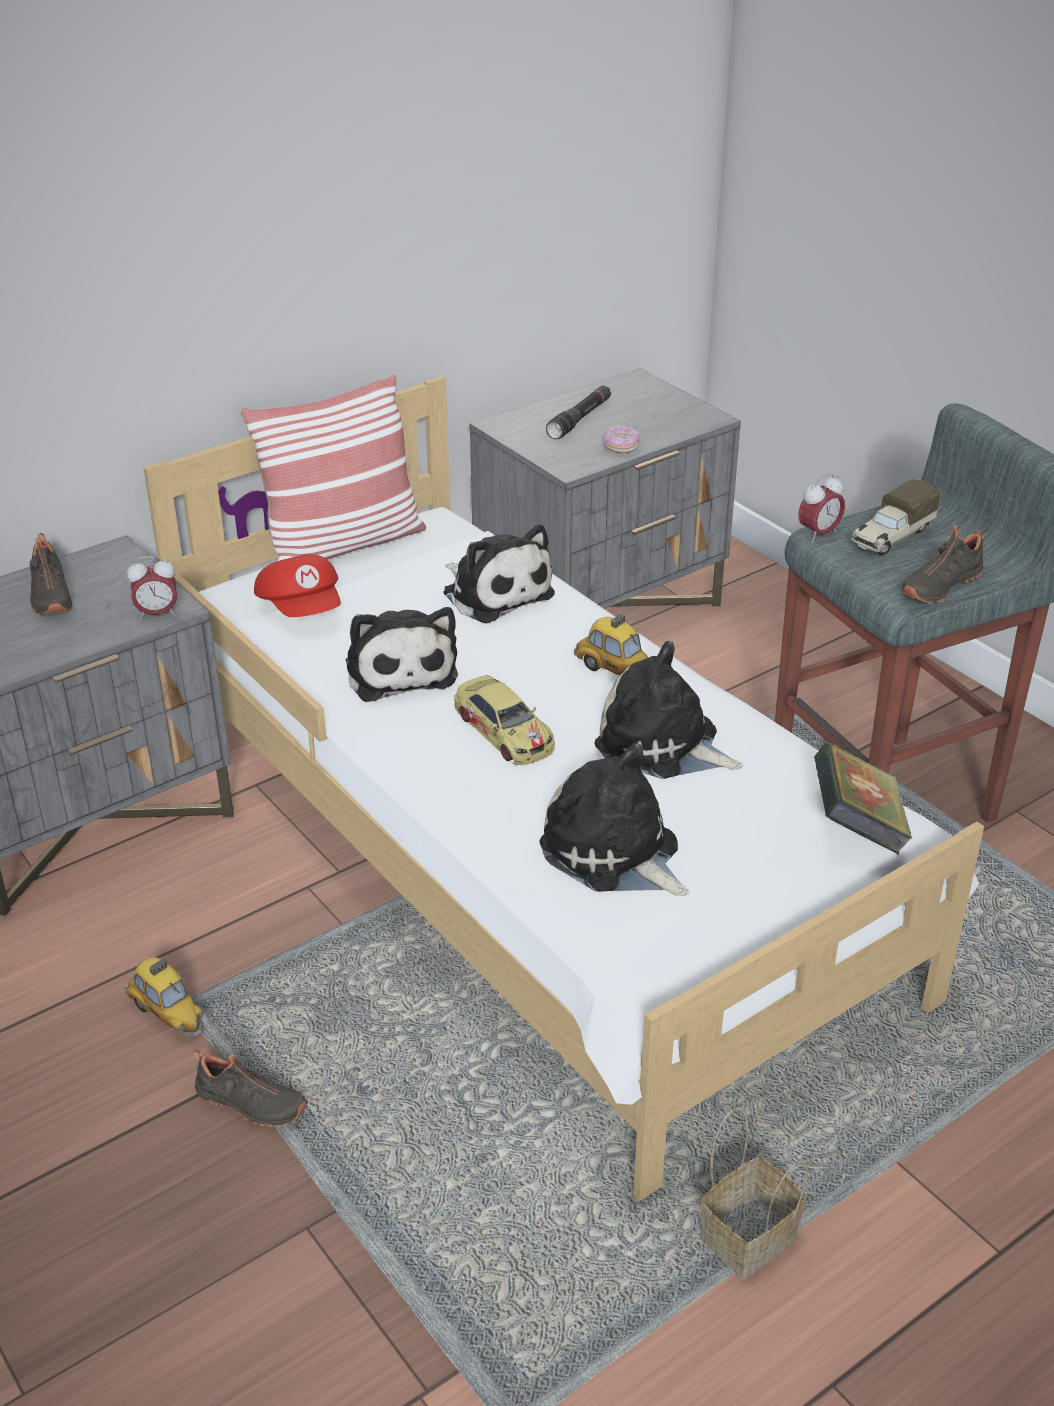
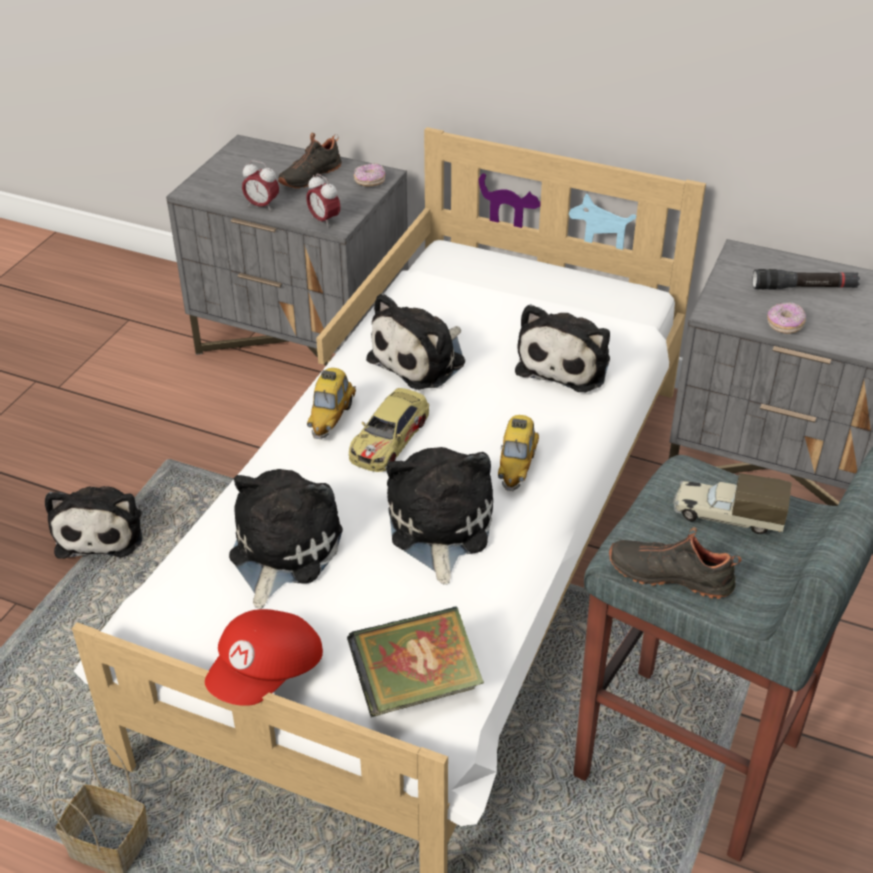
camera: 60 degrees right, 5 degrees up
(119, 563) = (370, 182): none -> donut
(167, 1013) = (157, 458): toy car -> toy car (331, 417)
(249, 1104) = (102, 530): black shoe -> plush toy
(302, 608) = (456, 287): red cap -> red cap (267, 673)
(343, 544) = (559, 270): pillow -> none
(818, 534) = (686, 469): alarm clock -> alarm clock (262, 206)

